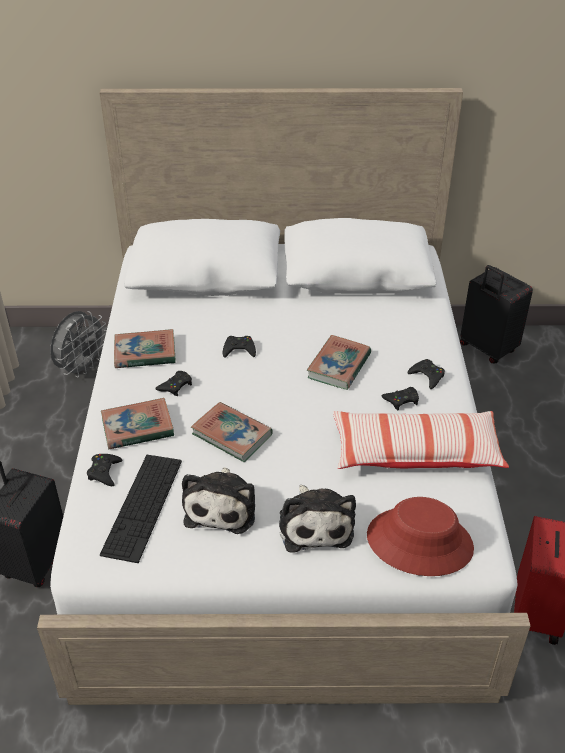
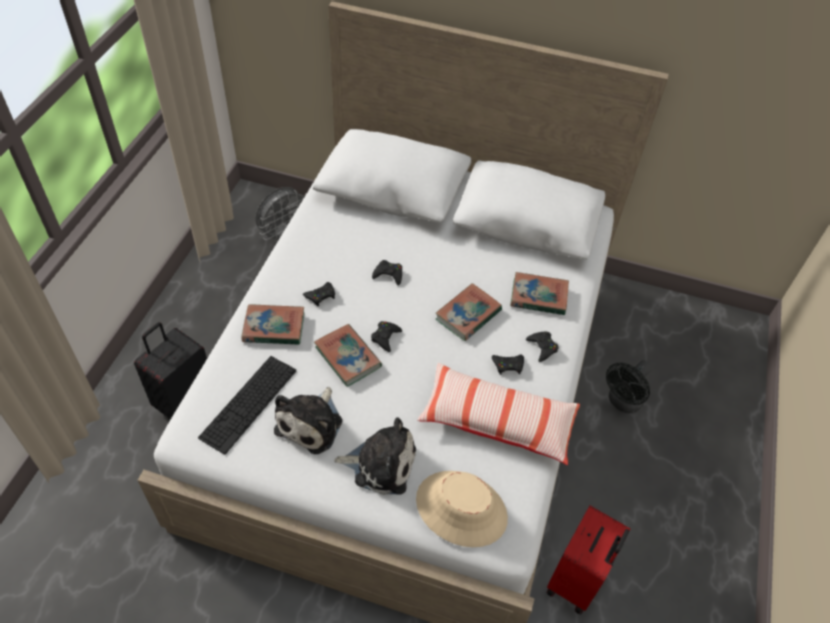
camera: 15 degrees right, 10 degrees up
(104, 472) = (231, 362): black game controller -> black game controller (385, 337)
(145, 353) = (308, 256): book -> book (538, 296)
(315, 524) = (380, 464): plush toy -> plush toy turned 90 degrees counterclockwise
(419, 542) = (461, 508): red hat -> beige hat
(486, 349) = (645, 311): black suitcase -> none
(503, 436) = (622, 402): none -> black fan

